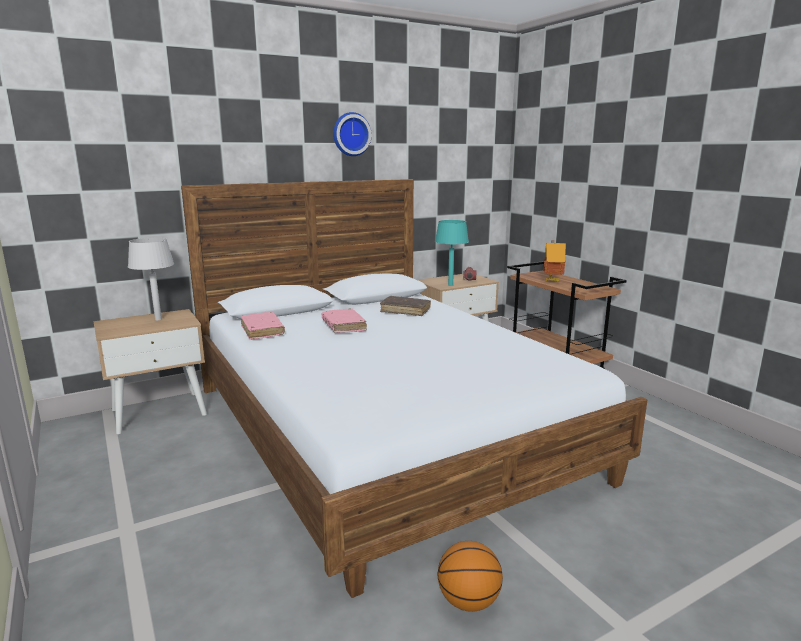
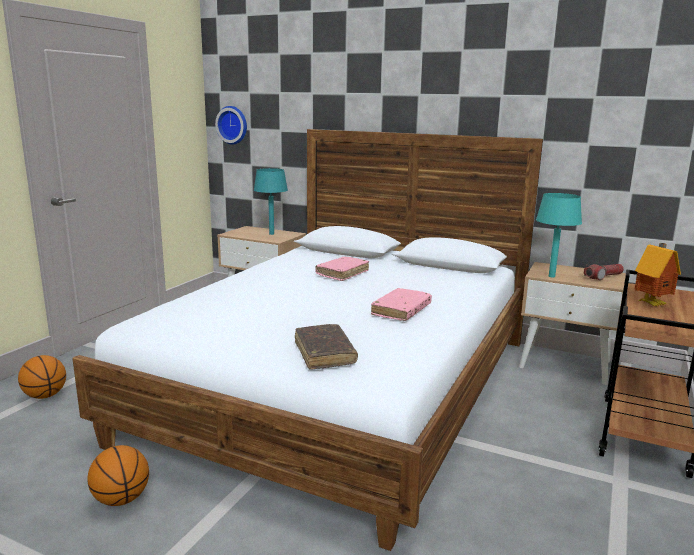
camera: 55 degrees right, 0 degrees up
(150, 626) = (45, 395): none -> basketball
(158, 319) = (271, 234): grey table lamp -> turquoise table lamp
(262, 331) = (293, 259): pink book -> pink book (401, 311)
(351, 134) = (470, 85): wall clock -> wall clock (233, 125)
(405, 311) = (428, 281): brown book -> brown book (324, 353)

